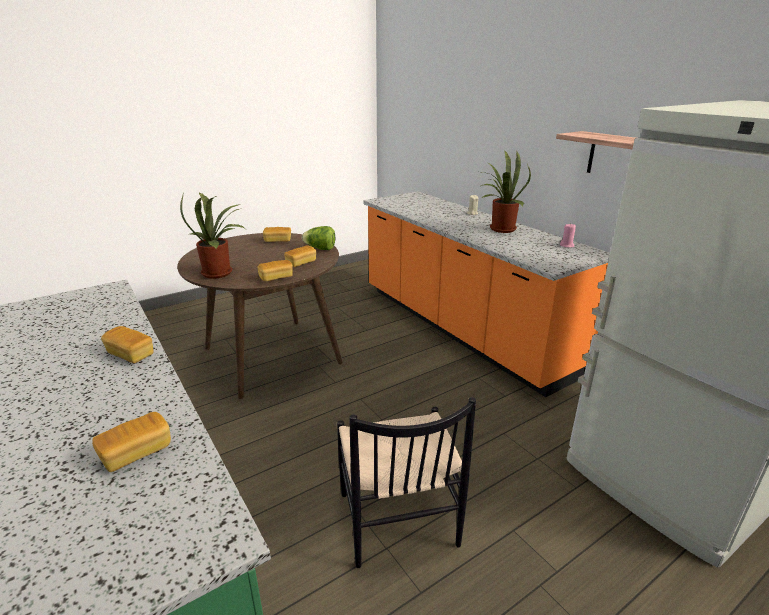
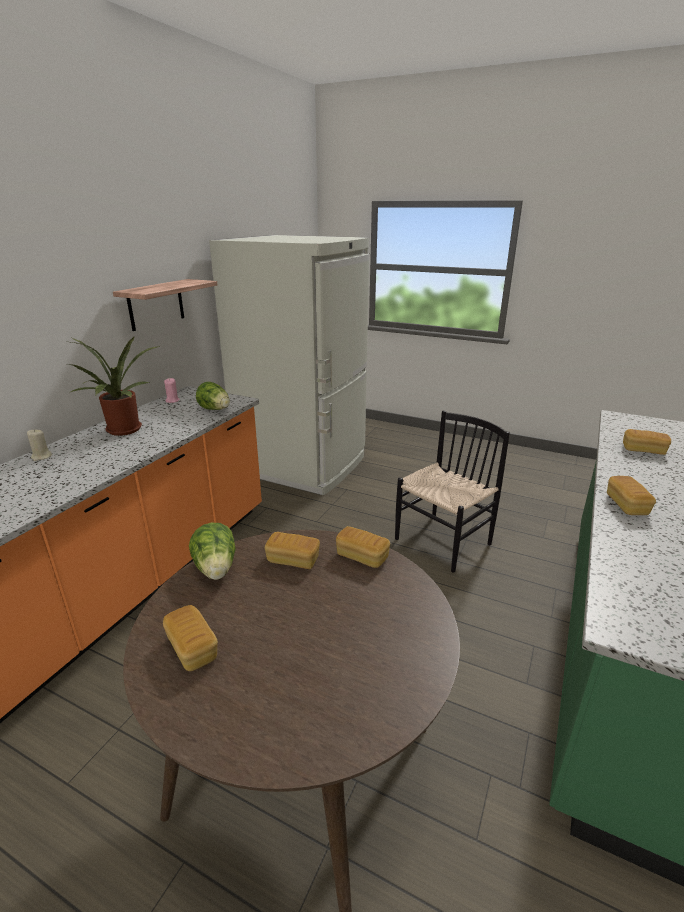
camera: 120 degrees left, 0 degrees up
(220, 273) = (401, 623): potted plant -> none
(529, 255) = (215, 409): none -> lettuce

